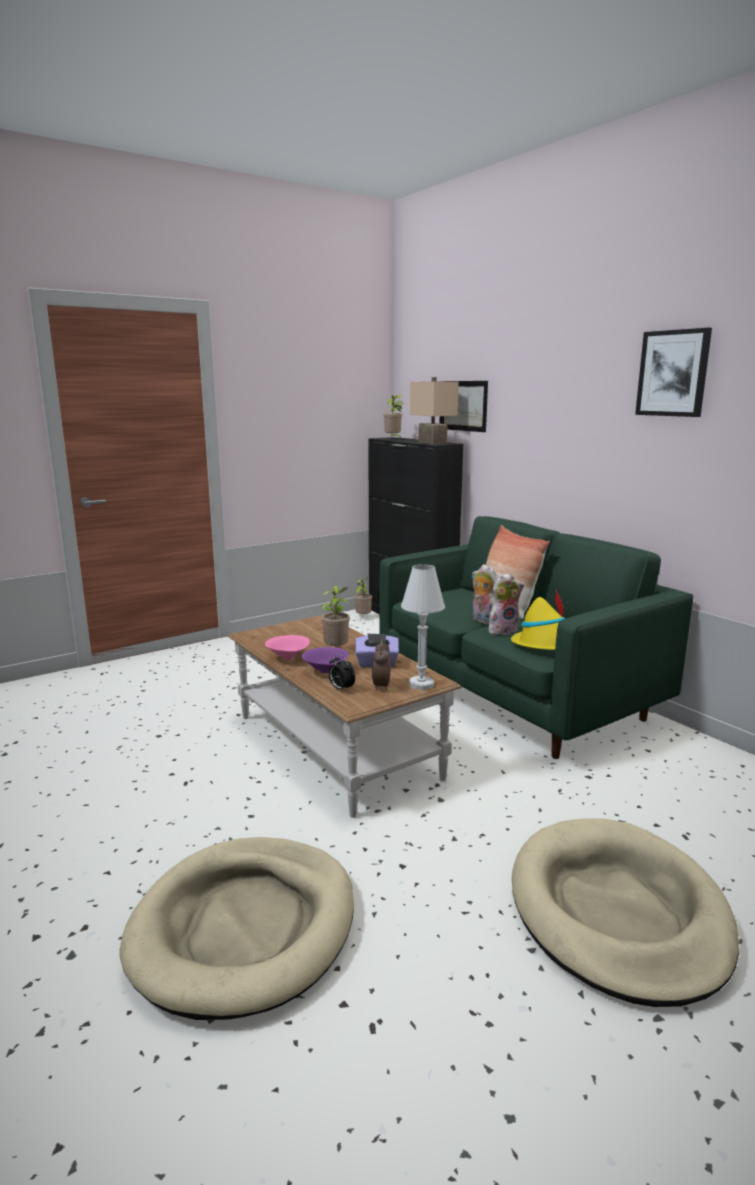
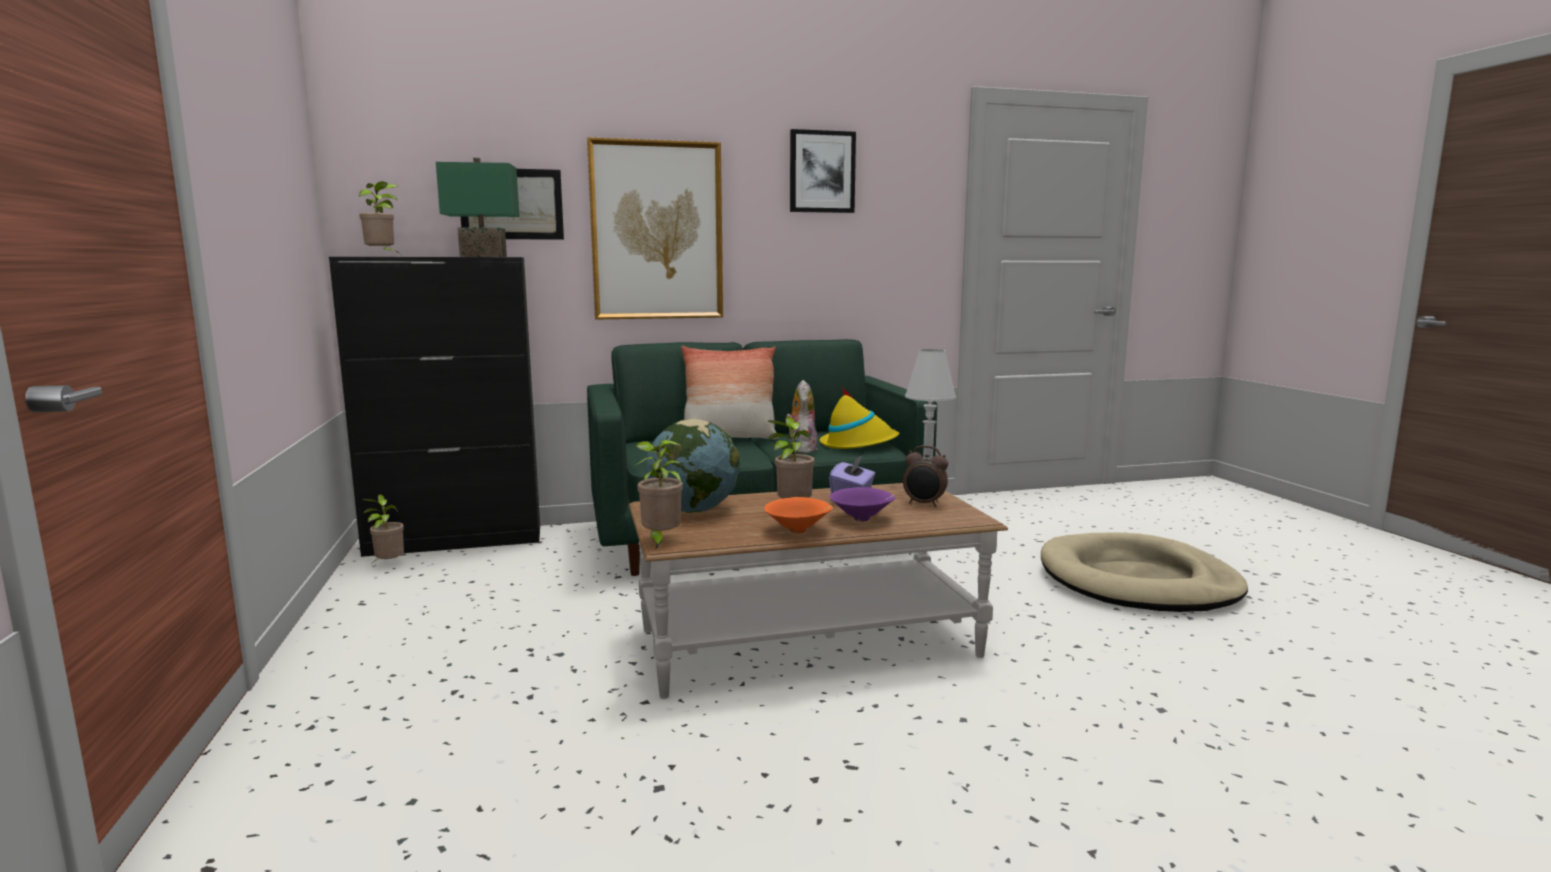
camera: 70 degrees left, 5 degrees down
(245, 927) = (1193, 744): beige dog bed -> none
(252, 632) = (660, 541): none -> potted plant
(288, 658) = (799, 531): pink bowl -> orange bowl
(315, 629) = (694, 510): none -> globe
(341, 689) = (922, 518): alarm clock -> none
(434, 442) = (484, 256): beige table lamp -> green table lamp
(482, 620) = (760, 450): plush toy -> none
(538, 428) = (657, 231): none -> picture

